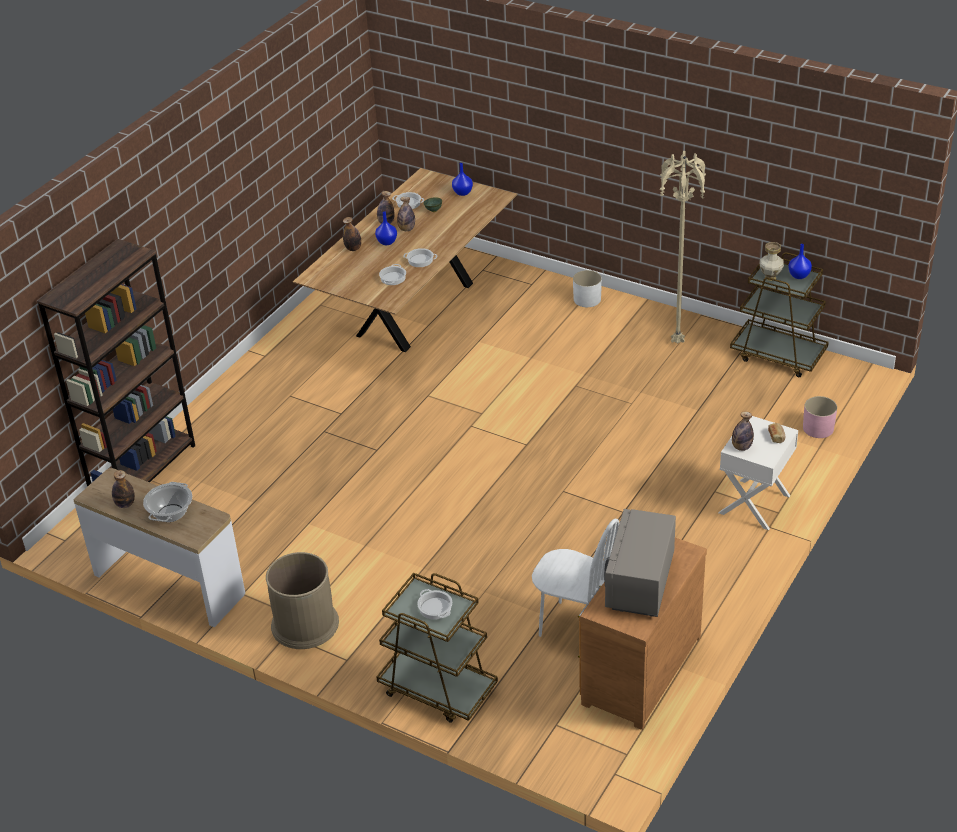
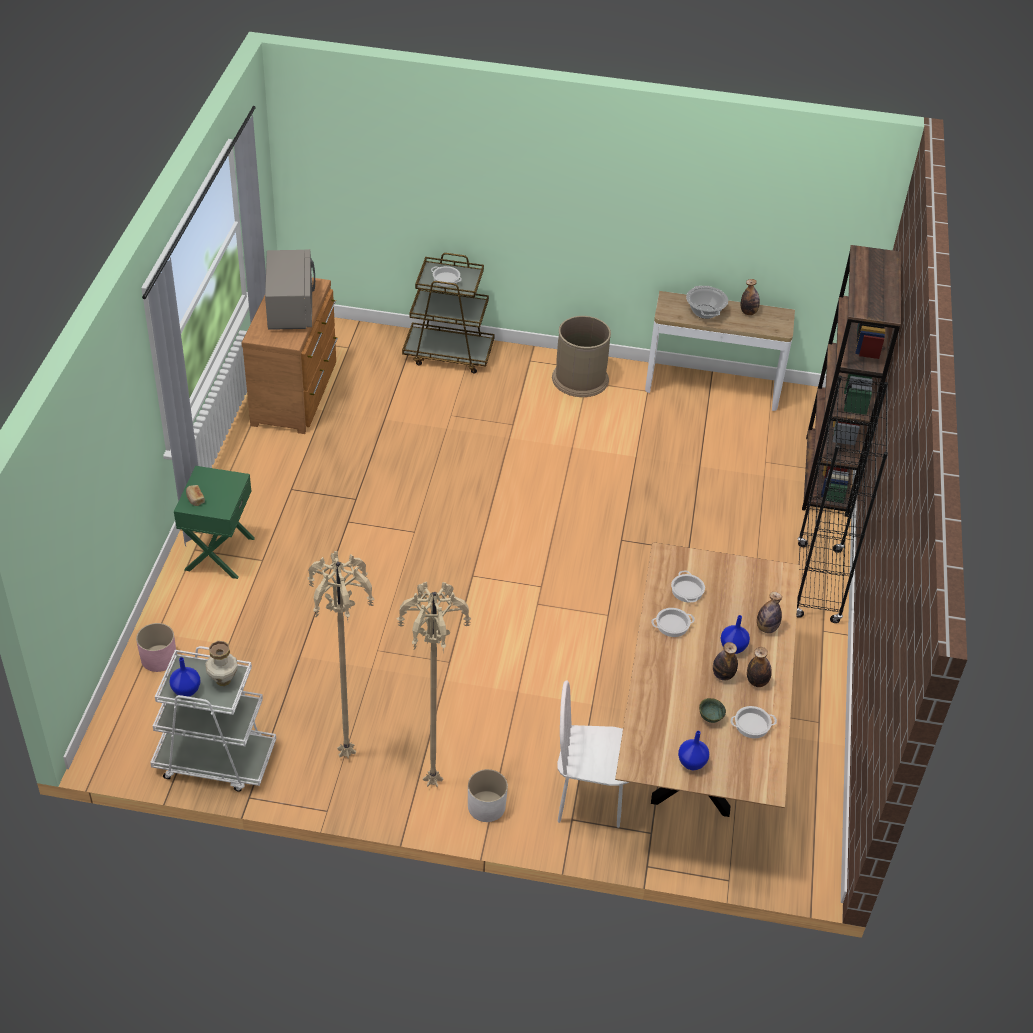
camera: 155 degrees right, 5 degrees up
(237, 387) = (818, 584): none -> black bookcase
(575, 627) = (358, 415): white chair -> white chair (590, 800)
(621, 317) = (430, 783): none -> beige floor lamp
(741, 447) = (229, 481): bottle -> none
(755, 504) = (218, 553): white nightstand -> green nightstand
(778, 355) = (214, 760): brown cart -> white cart

